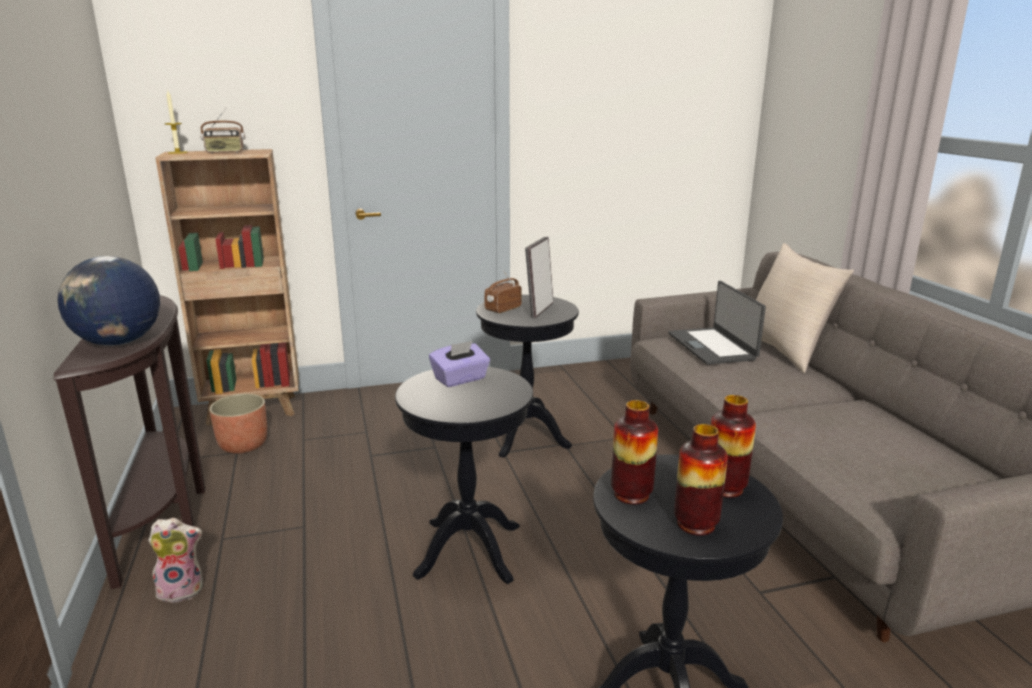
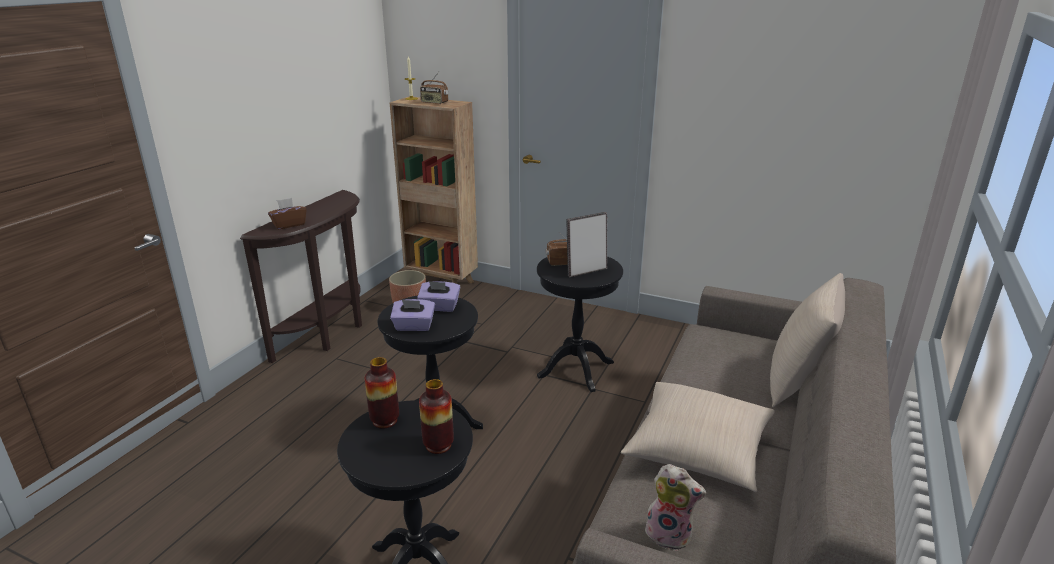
camera: 40 degrees right, 5 degrees up
(119, 343) = (289, 224): globe -> brown tissue box
(182, 589) = (291, 377): plush toy -> plush toy (670, 534)
(470, 404) = (414, 326): none -> purple tissue box
(696, 524) = (380, 455): vase -> none
(712, 346) = (729, 351): laptop -> none
(820, 420) = (698, 450): none -> beige pillow

